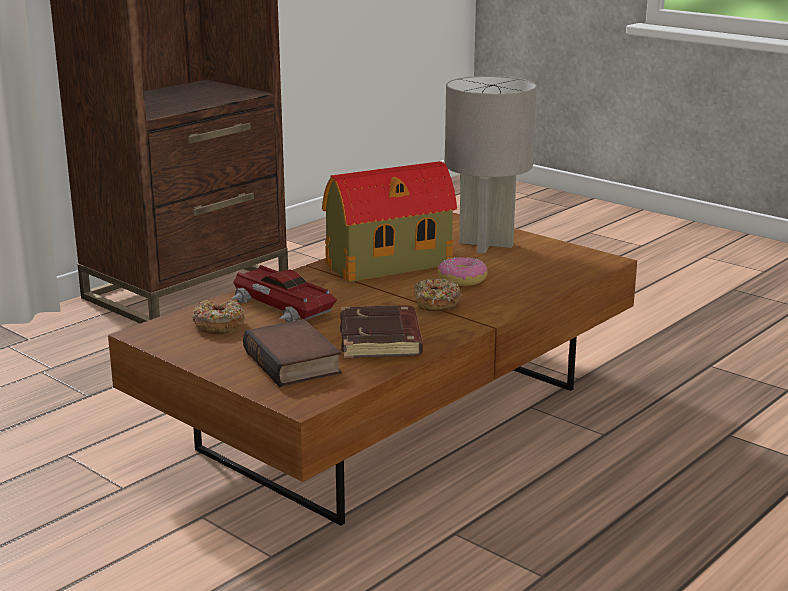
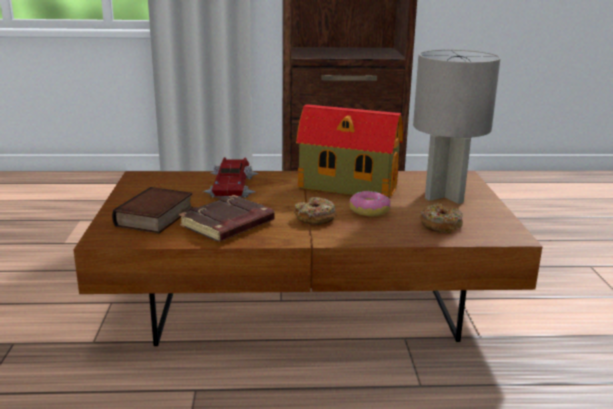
camera: 45 degrees right, 0 degrees up
(218, 325) = (177, 185): donut -> donut (440, 225)

